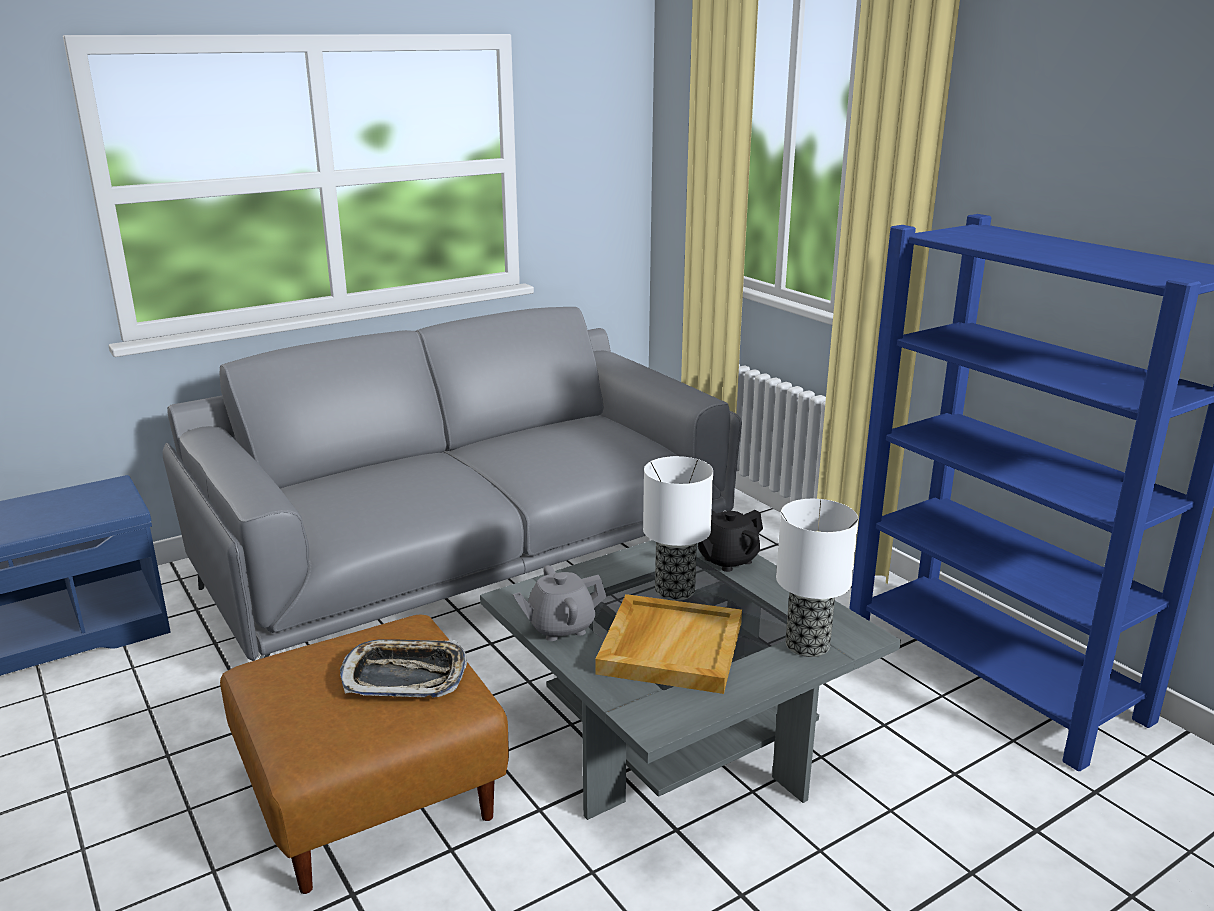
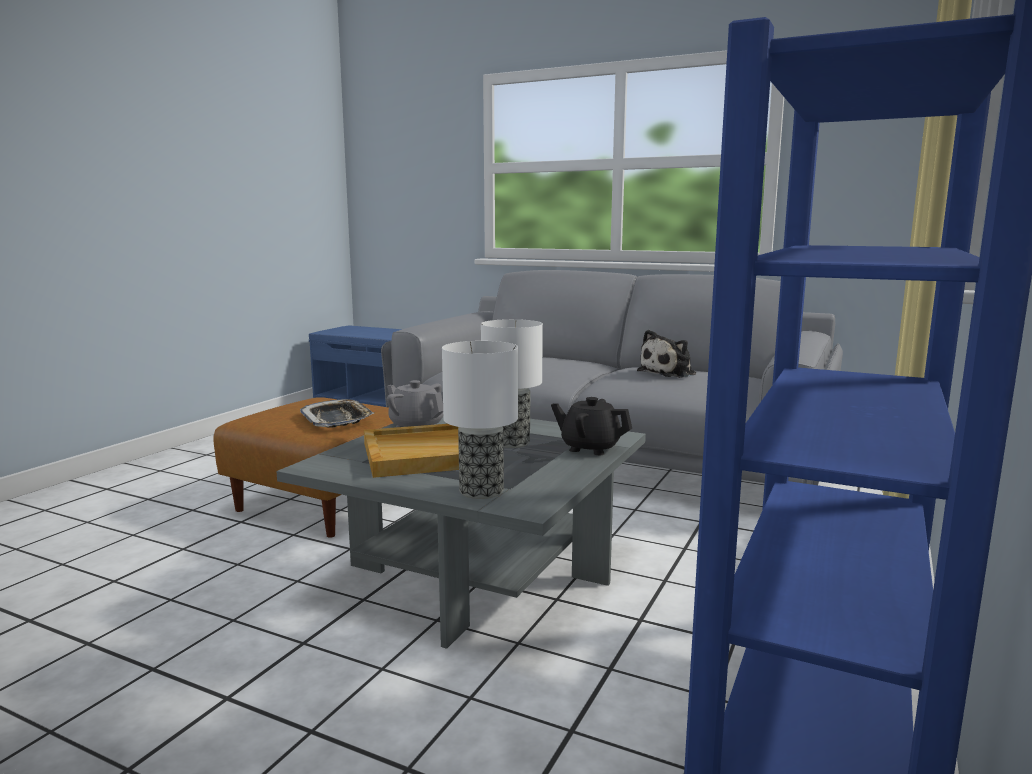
camera: 60 degrees right, 10 degrees down
(550, 443) = (669, 373): none -> plush toy

